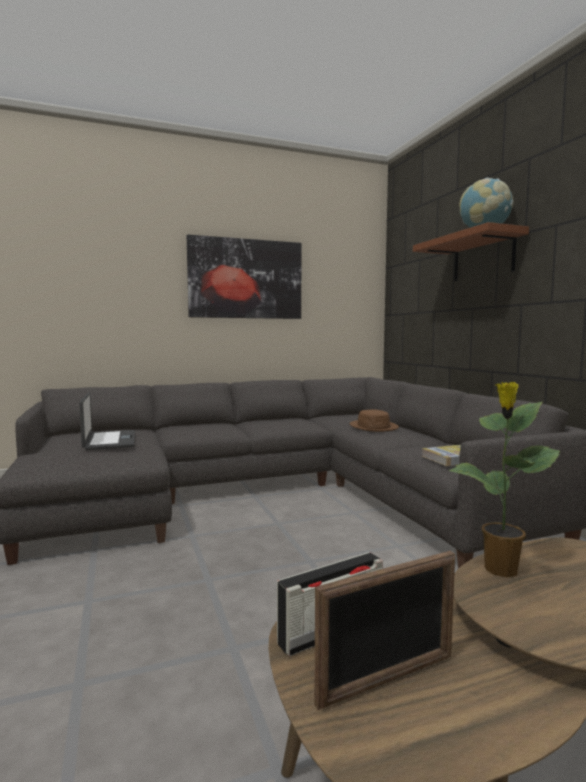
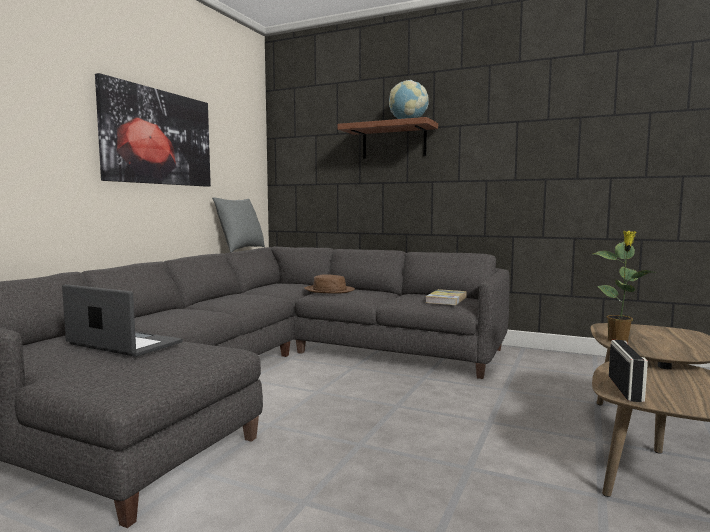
camera: 45 degrees left, 0 degrees up
(330, 378) = (240, 250): none -> grey pillow
(388, 680) = (681, 392): picture frame -> none

